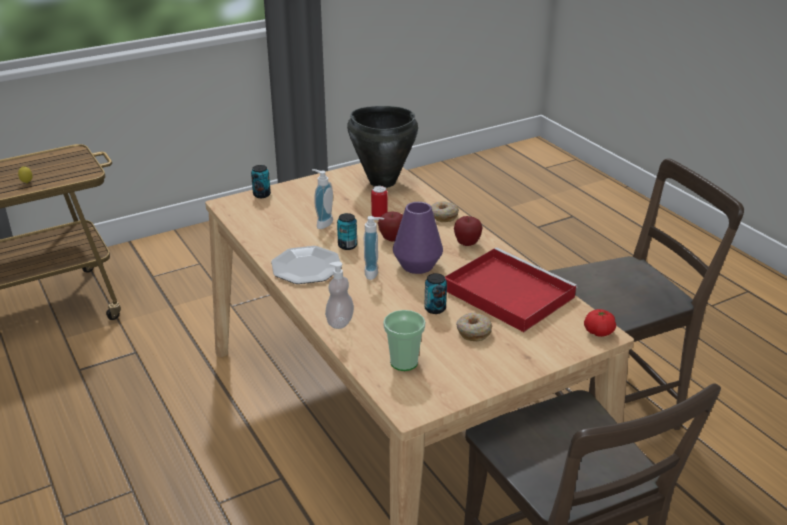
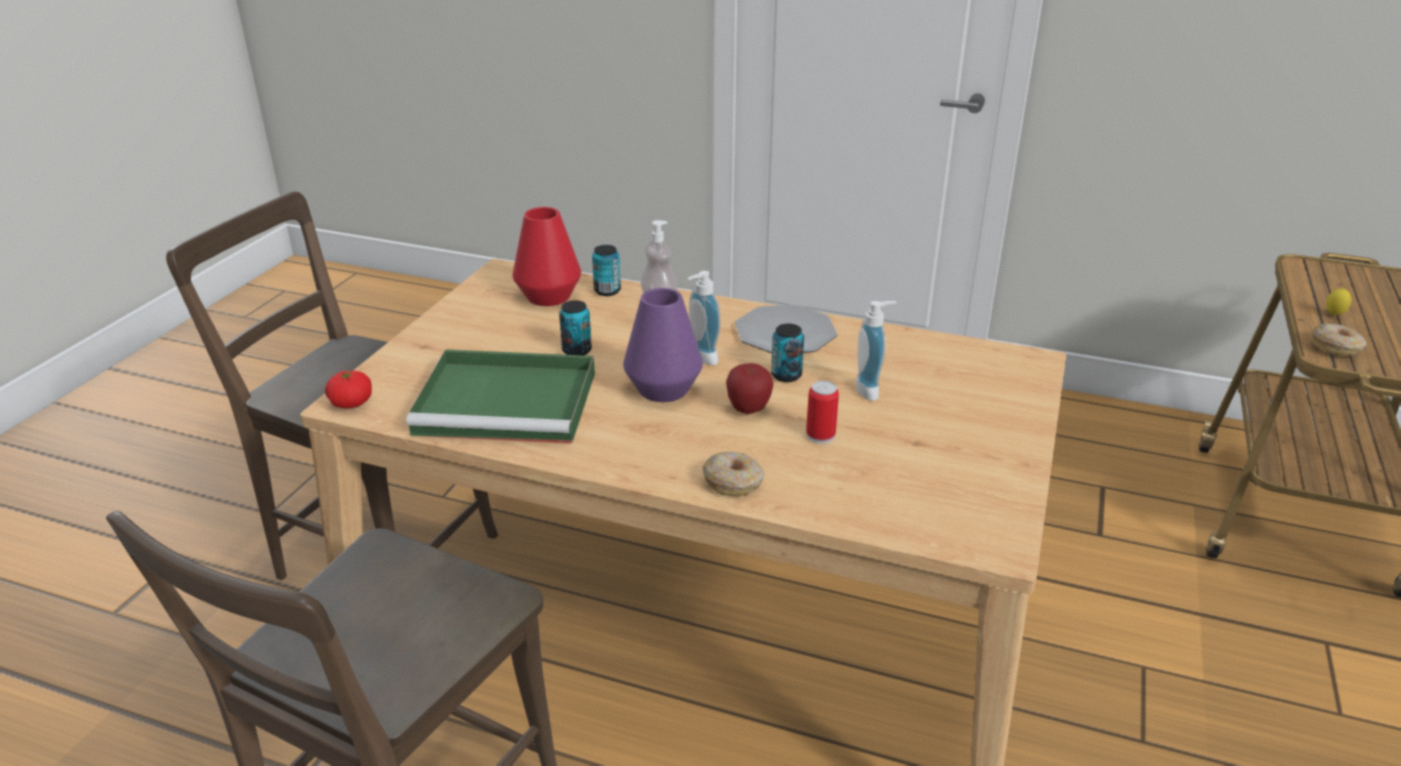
camera: 140 degrees right, 0 degrees up
(262, 195) = (1028, 393): can -> can (607, 291)
(382, 182) = (929, 505): black cooking pot -> none
(404, 362) = (549, 296): cup -> red vase
(467, 244) = (637, 449): apple -> none
(473, 332) = (507, 346): donut -> donut (1336, 347)
(506, 292) = (510, 403): red tray -> green tray

